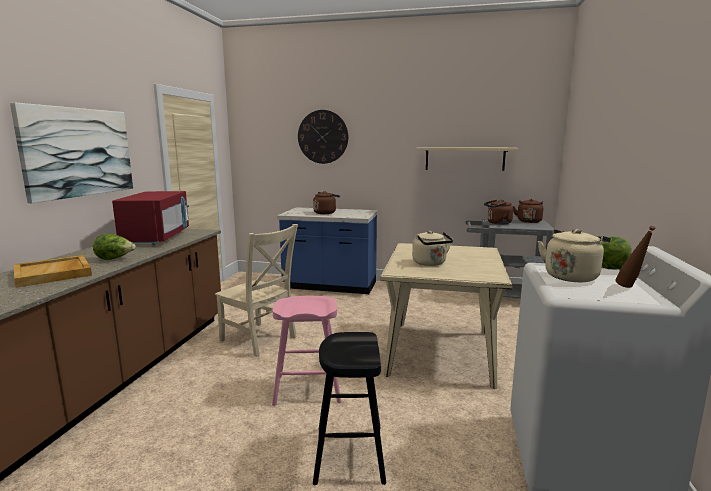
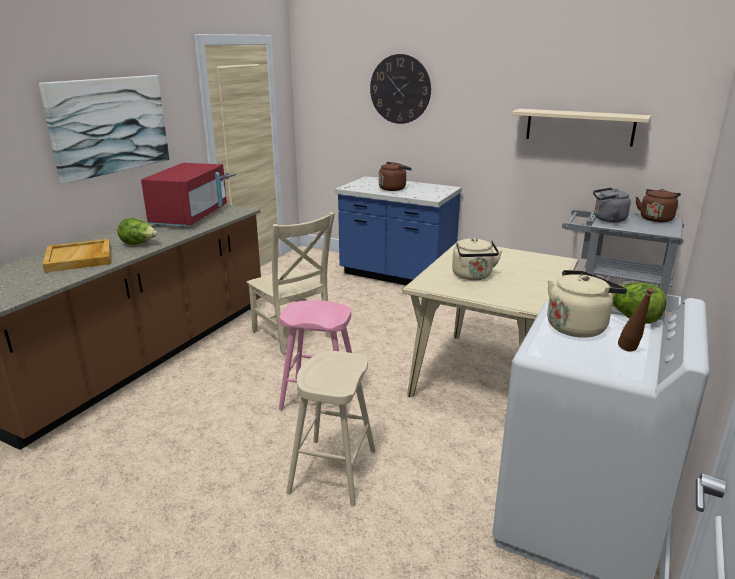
camera: 15 degrees right, 10 degrees up
(349, 454) = (333, 471): black stool -> beige stool
(497, 223) = (607, 219): brown kettle -> grey kettle

